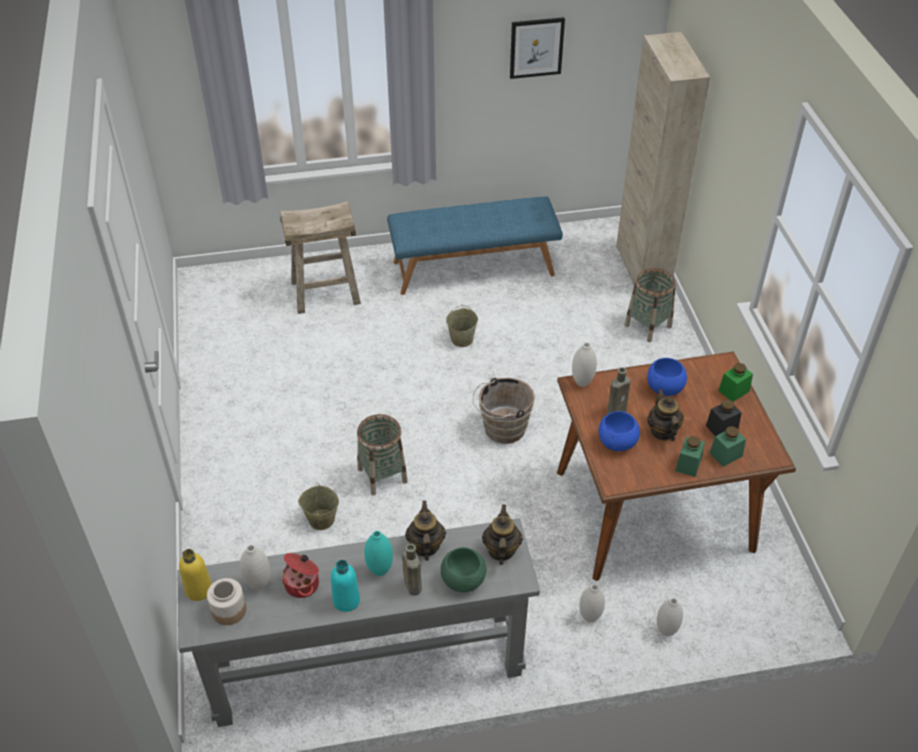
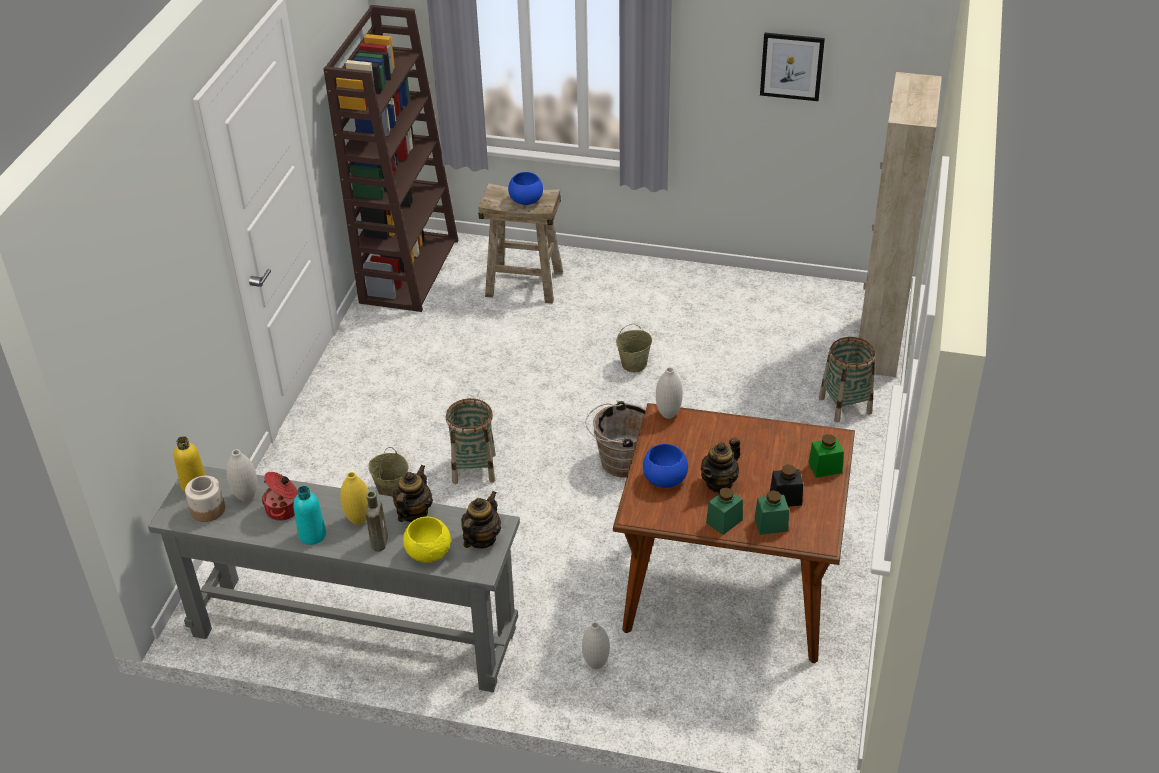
camera: 25 degrees right, 5 degrees down
(214, 307) = (409, 270): none -> brown bookcase
(380, 570) = (359, 520): turquoise vase -> yellow vase
(462, 581) = (427, 553): green bowl -> yellow bowl
(473, 267) = (690, 298): blue bench -> none
(618, 410) = (687, 450): brown bottle -> none
(662, 431) = (719, 483): teapot -> teapot turned 150 degrees counterclockwise
(664, 387) = (752, 443): blue bowl -> blue bowl (526, 200)
(666, 631) = (667, 704): white vase -> none

